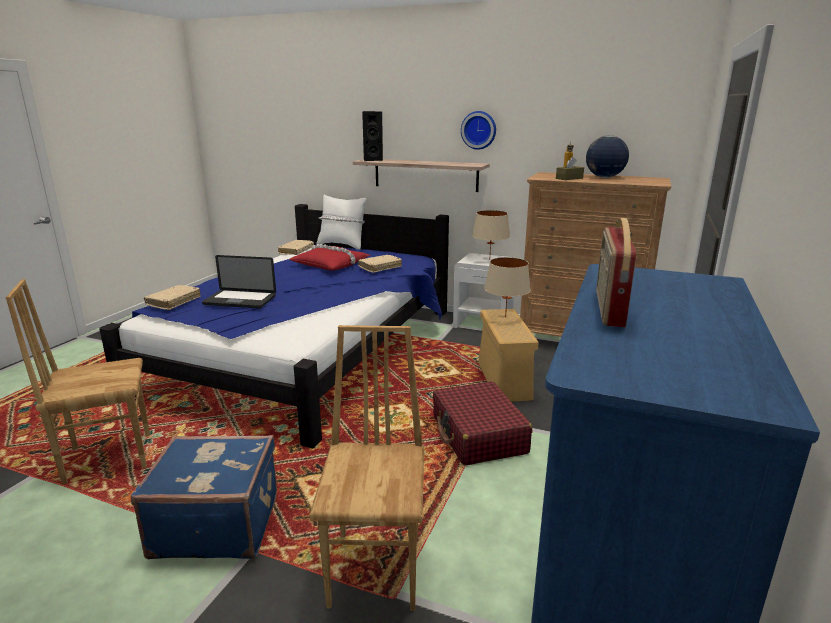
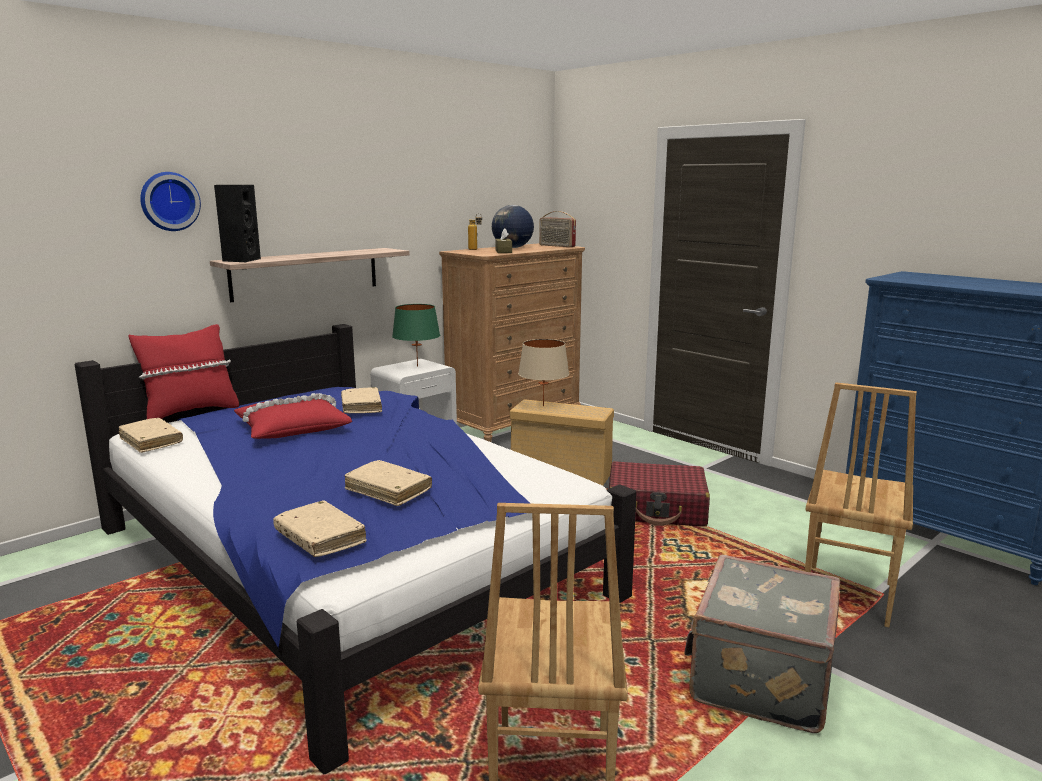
camera: 65 degrees left, 5 degrees down
(217, 523) = (758, 678): blue suitcase -> grey suitcase
(240, 300) = (388, 490): laptop -> beige book
(342, 245) = (190, 412): white pillow -> red pillow
(377, 568) = (845, 595): brown chair -> brown chair turned 90 degrees counterclockwise
(479, 130) = (369, 206): wall clock -> wall clock (169, 201)
(489, 260) = (417, 366): beige table lamp -> green table lamp
(608, 308) = (974, 286): radio -> radio (556, 246)

